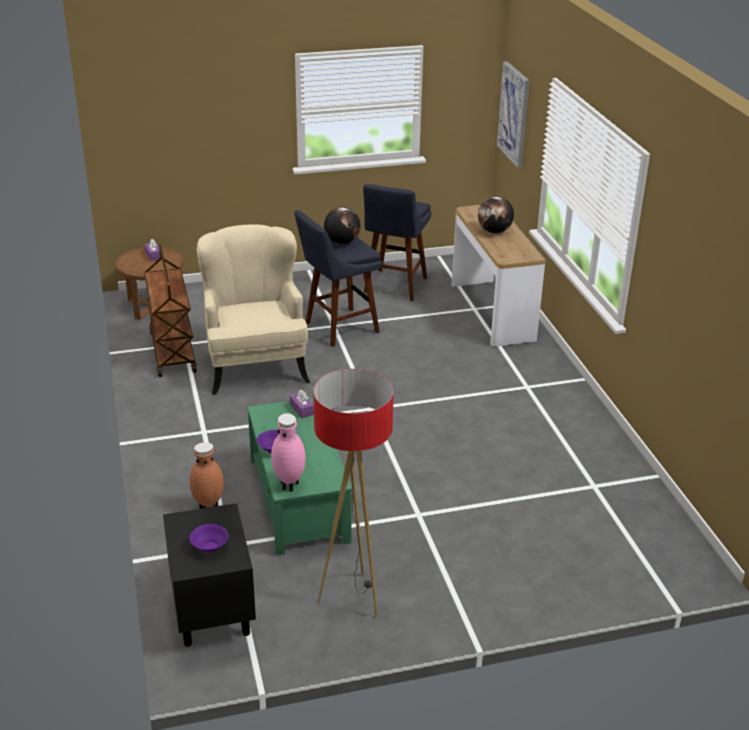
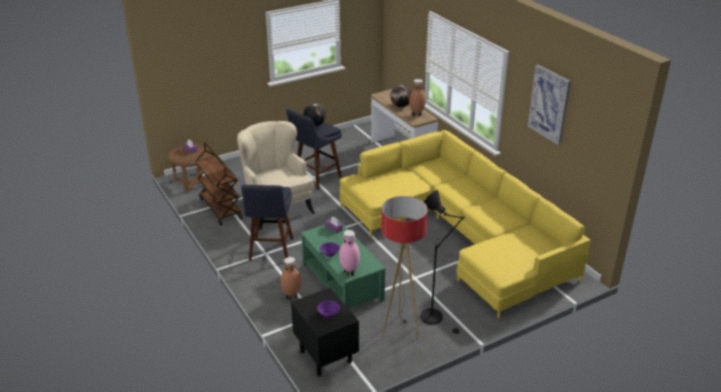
camera: 15 degrees left, 0 degrees up
(394, 287) = (337, 148): blue stool -> blue stool (271, 251)
(421, 589) = (435, 318): none -> black floor lamp
(513, 248) = (416, 115): none -> brown vase
(514, 114) = (398, 34): picture -> picture (549, 104)
(529, 455) = (460, 234): none -> yellow sofa

